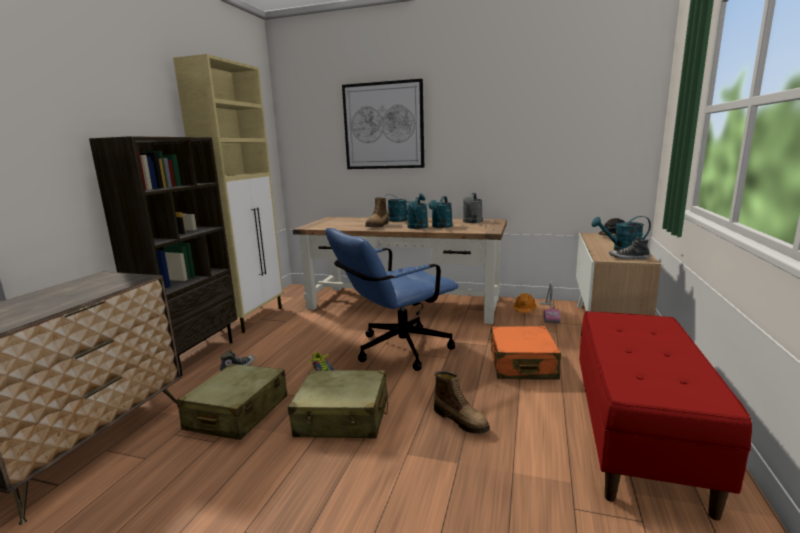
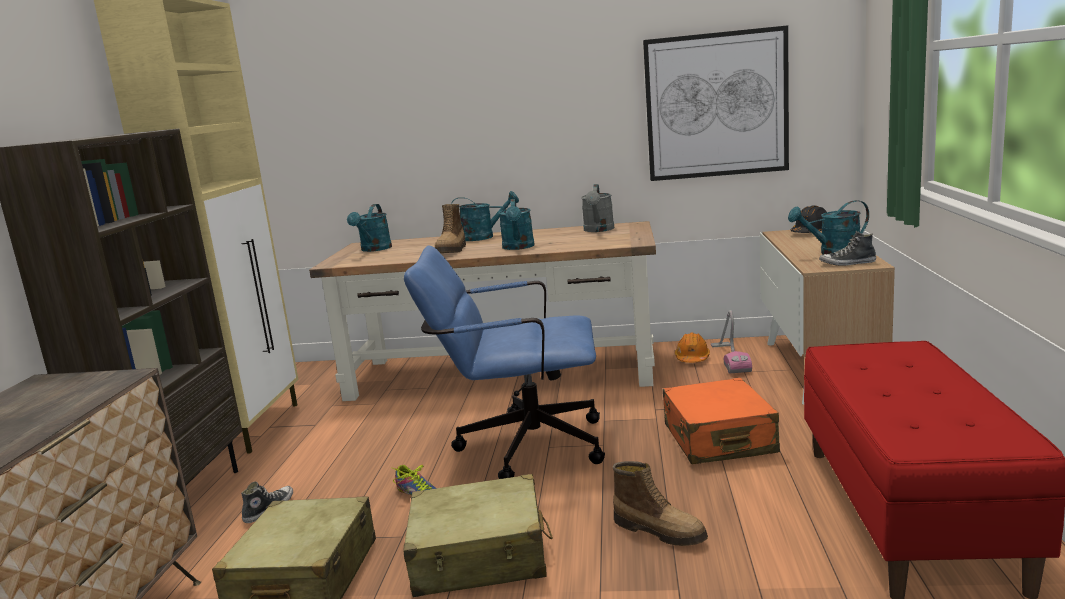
camera: 10 degrees left, 0 degrees up
(383, 126) = (438, 87): picture -> picture (716, 105)
(395, 350) = (519, 446): blue office chair -> blue office chair turned 45 degrees clockwise
(441, 226) = (555, 242): turquoise watering can -> turquoise watering can (374, 249)

